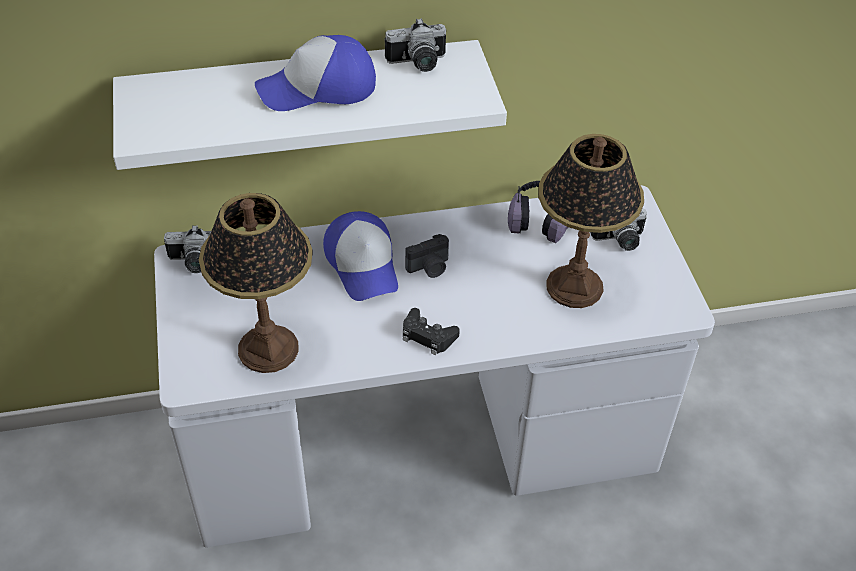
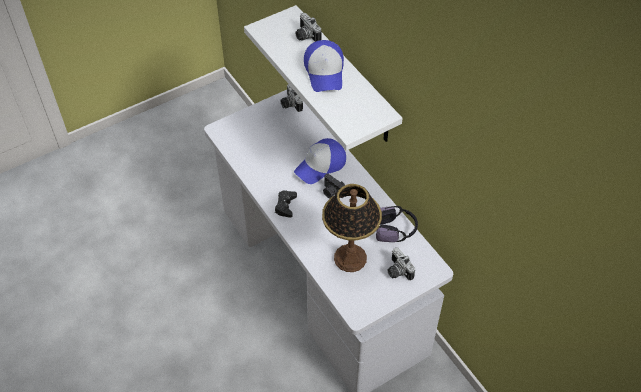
camera: 70 degrees right, 5 degrees up
(269, 348) = (250, 150): table lamp -> none
(318, 88) = (325, 72): cap -> cap turned 150 degrees counterclockwise
(418, 64) = (366, 100): camera -> camera (305, 36)

